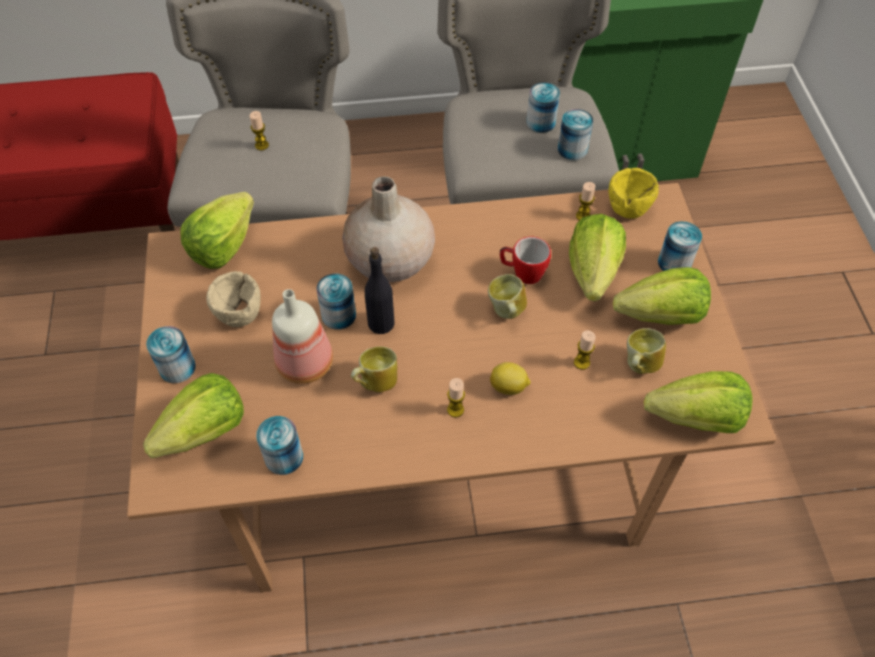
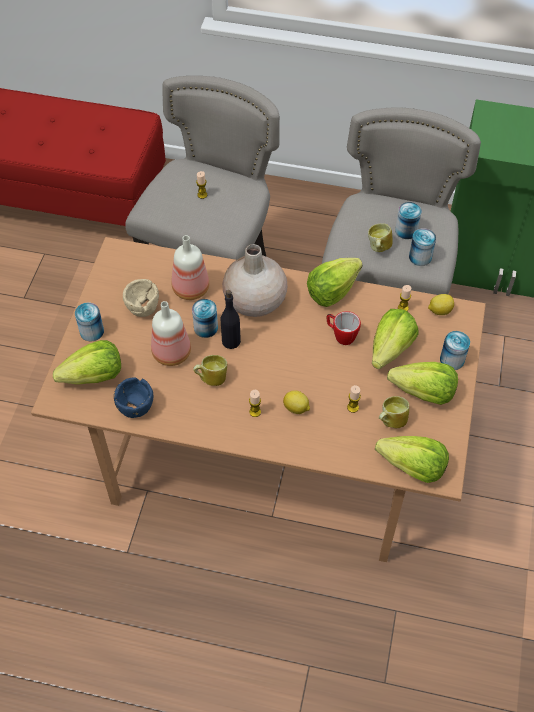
camera: 20 degrees right, 0 degrees up
(223, 246) = (149, 259): lettuce -> lettuce (332, 291)
(284, 457) = (135, 407): can -> blue bowl
(294, 269) = (189, 288): none -> bottle
(506, 312) = (317, 359): mug -> mug (378, 248)
(629, 207) = (439, 310): yellow bowl -> lemon

